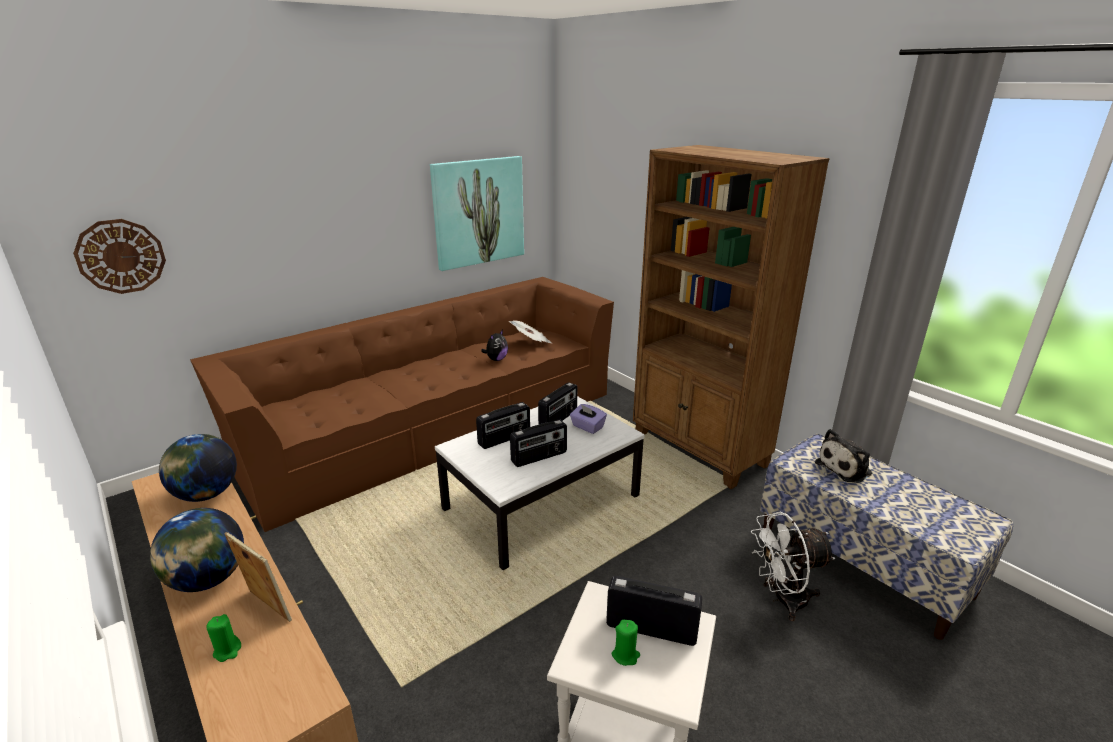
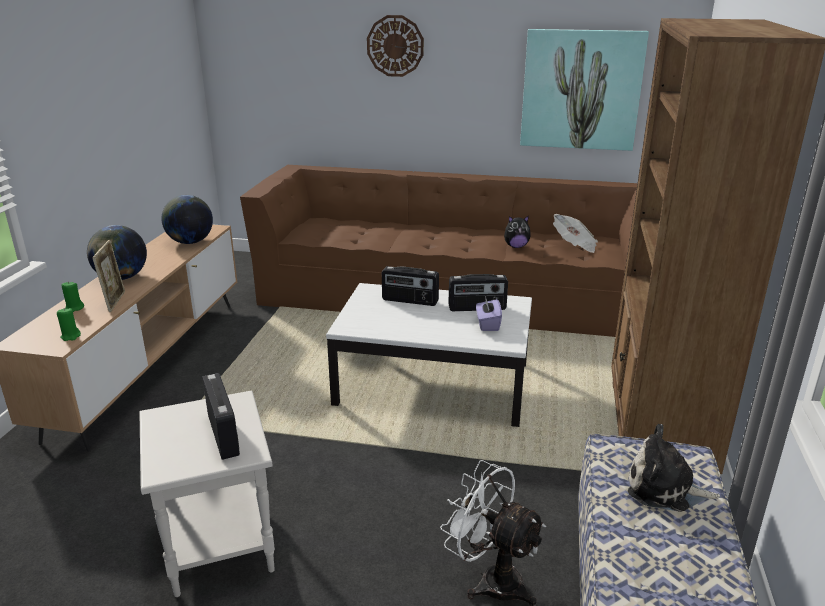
camera: 50 degrees right, 0 degrees up
(121, 256) = (260, 73): wall clock -> wall clock (395, 46)
(539, 457) = (407, 323): radio -> none
(625, 655) = (184, 434): green candle -> green candle (71, 336)

